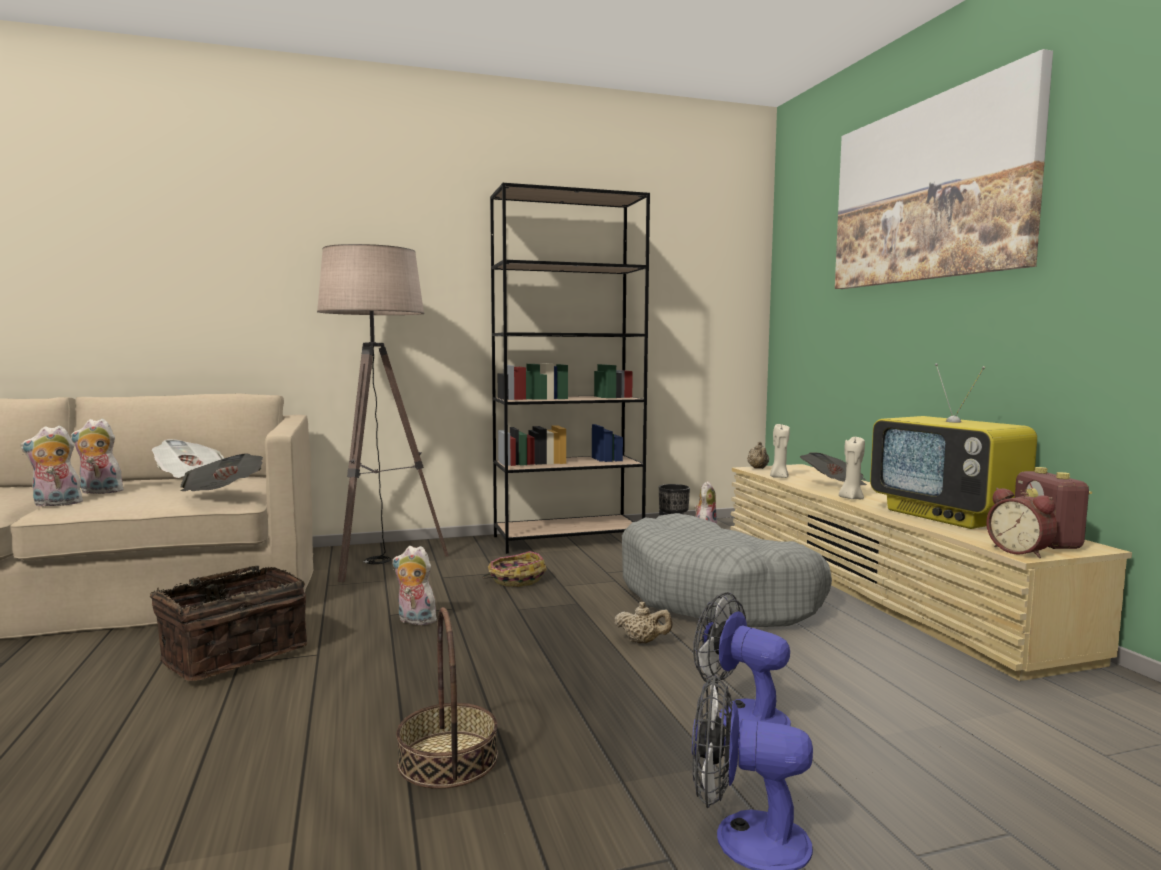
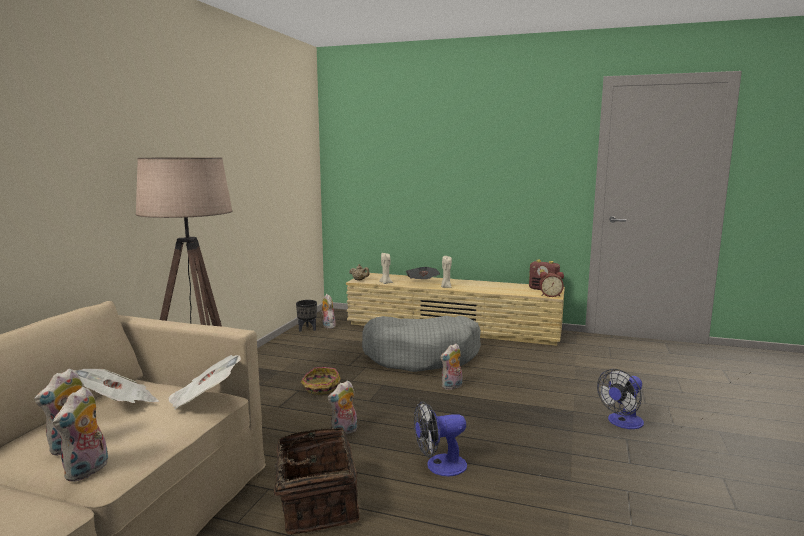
camera: 55 degrees left, 5 degrees up
(448, 759) = (526, 461): basket -> none
(568, 539) = (274, 356): beige bookcase -> none
(642, 642) = (452, 387): beige teapot -> plush toy
(741, 716) = (541, 393): fan -> fan (439, 466)
(928, 191) = (452, 128): picture -> none
(948, 516) = (494, 286): television -> none

